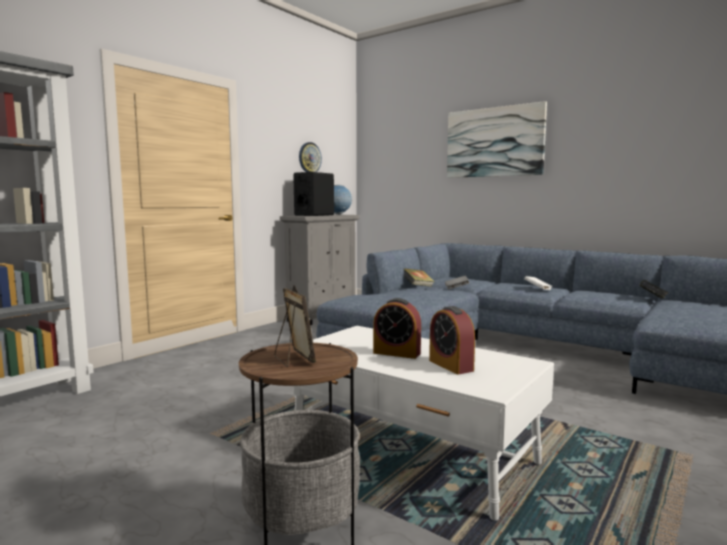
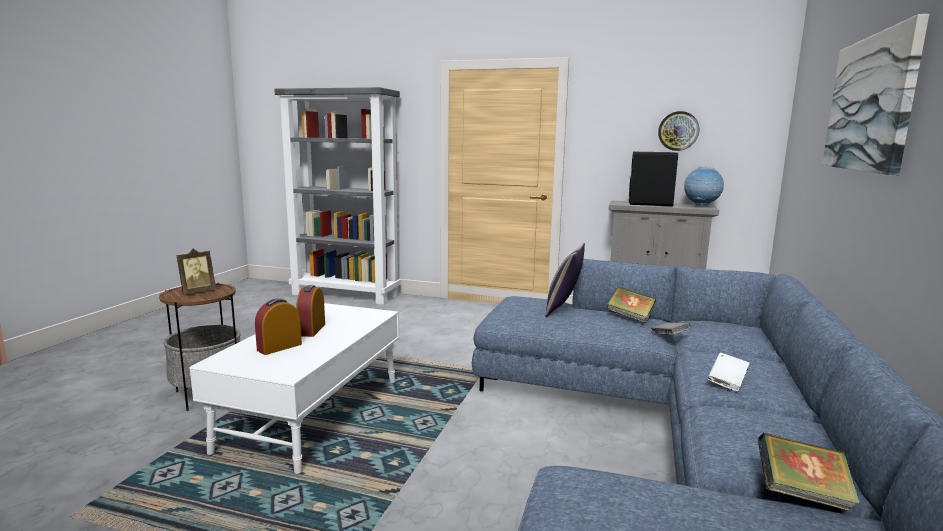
camera: 70 degrees right, 5 degrees up
(388, 294) = (563, 309): none -> pillow

